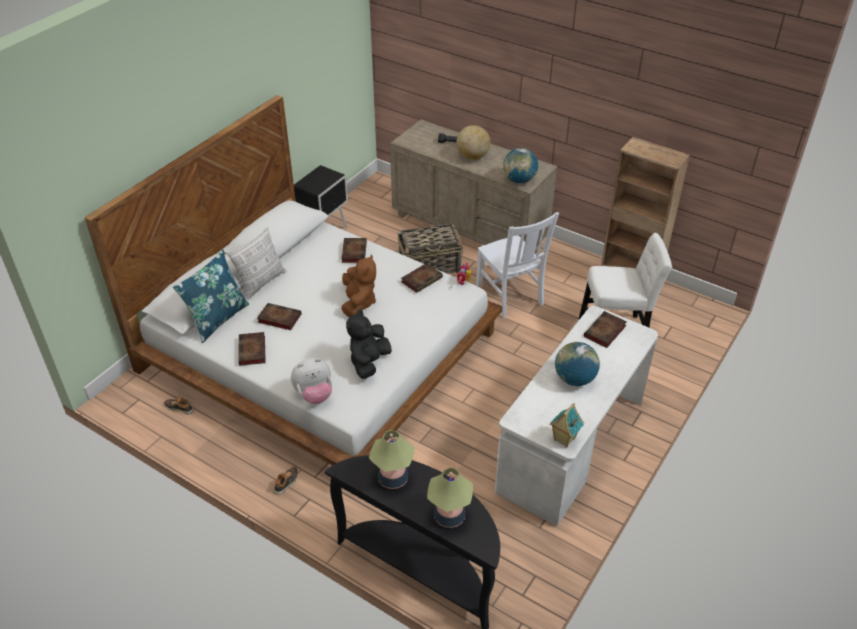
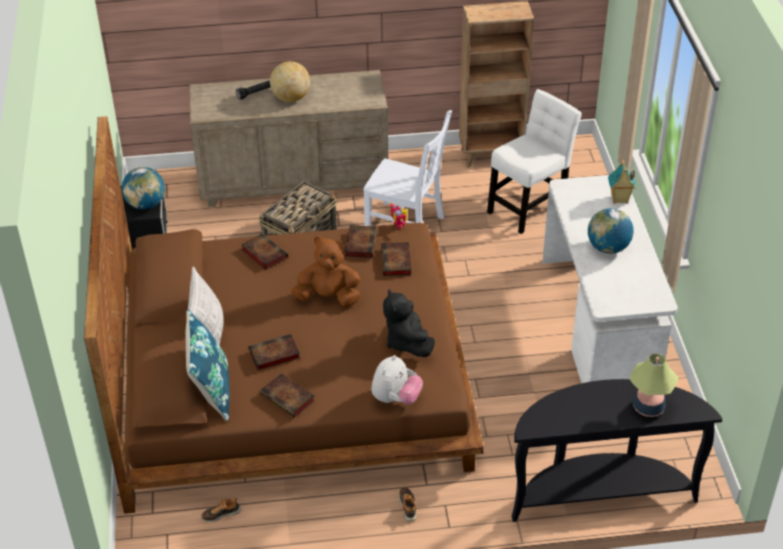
camera: 40 degrees left, 0 degrees up
(321, 350) = (293, 376): white bed -> brown bed
(358, 303) = (328, 297): brown plush toy -> brown plush toy turned 45 degrees counterclockwise
(393, 478) = (573, 409): table lamp -> none
(519, 180) = (363, 100): globe -> globe (146, 204)
(563, 439) = (655, 299): toy house -> toy house (619, 199)
(604, 332) = (585, 197): book -> book (396, 262)

